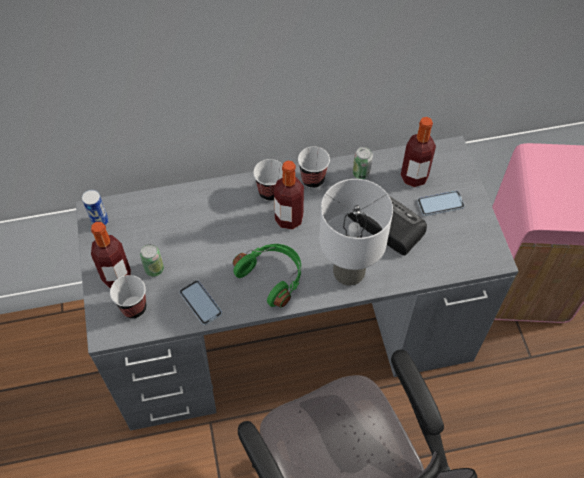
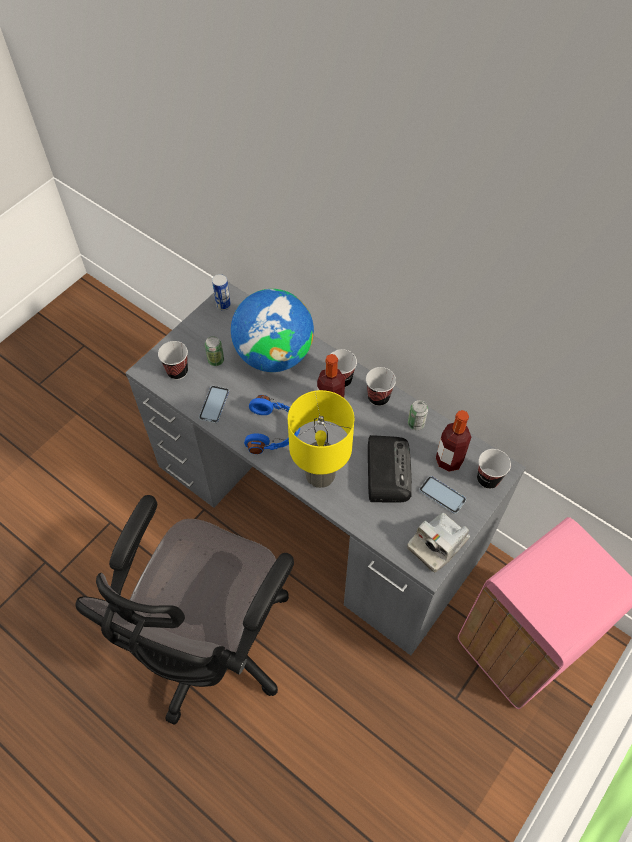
camera: 50 degrees right, 0 degrees up
(116, 276) = (191, 345): bottle -> none
(195, 222) = (273, 355): none -> globe
(272, 276) = (273, 431): green headphones -> blue headphones
(347, 274) = (318, 476): white table lamp -> yellow table lamp
(452, 165) = (488, 479): none -> cup
(480, 238) = (437, 544): none -> camera

